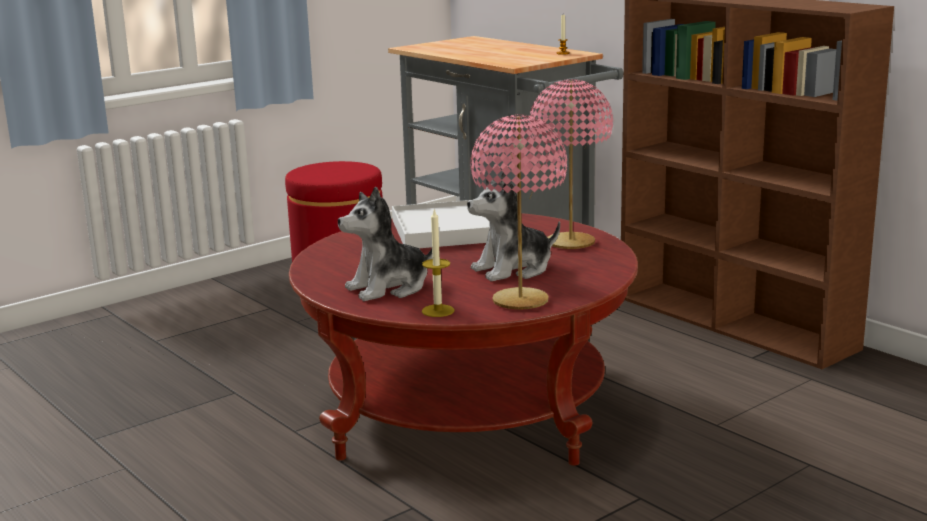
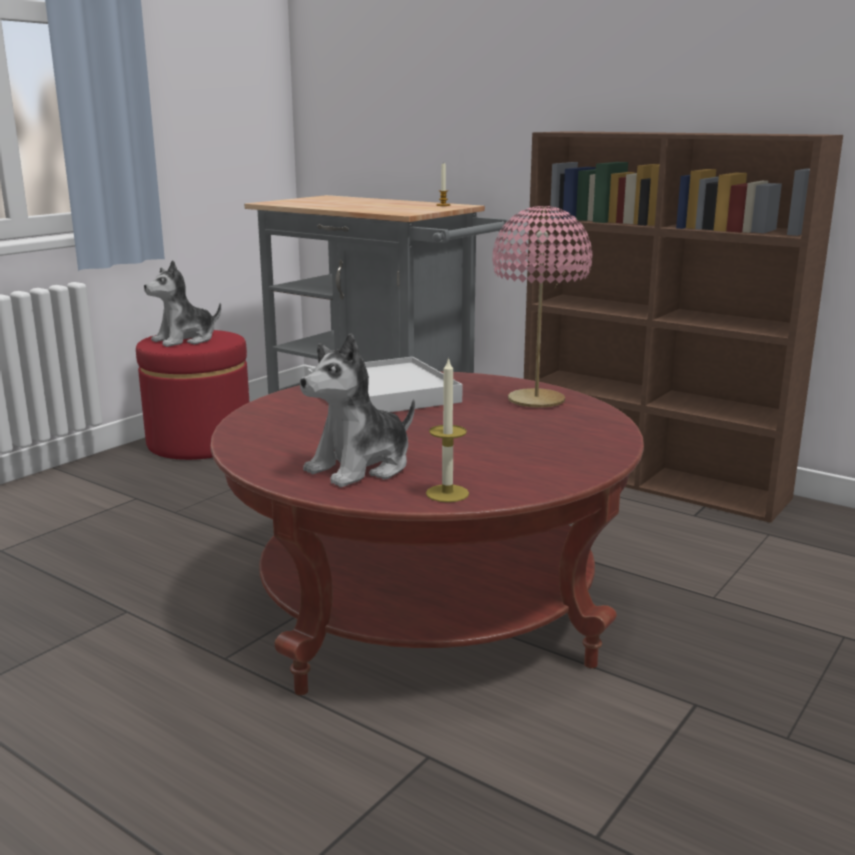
camera: 15 degrees left, 0 degrees up
(513, 269) = (498, 435): plush toy -> plush toy (185, 340)
(520, 300) = (540, 472): pink table lamp -> none

